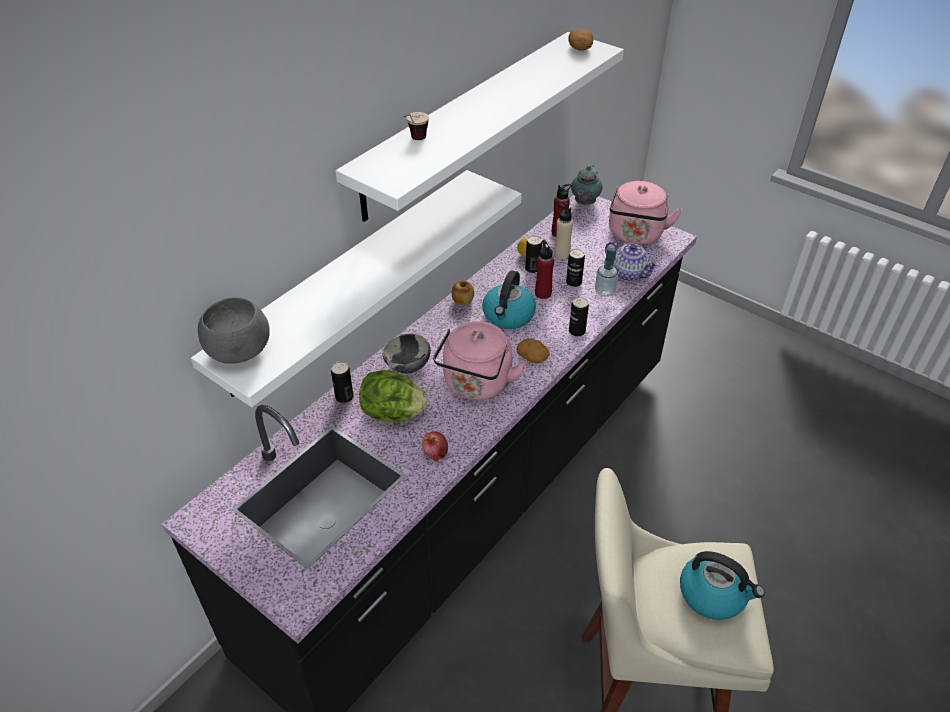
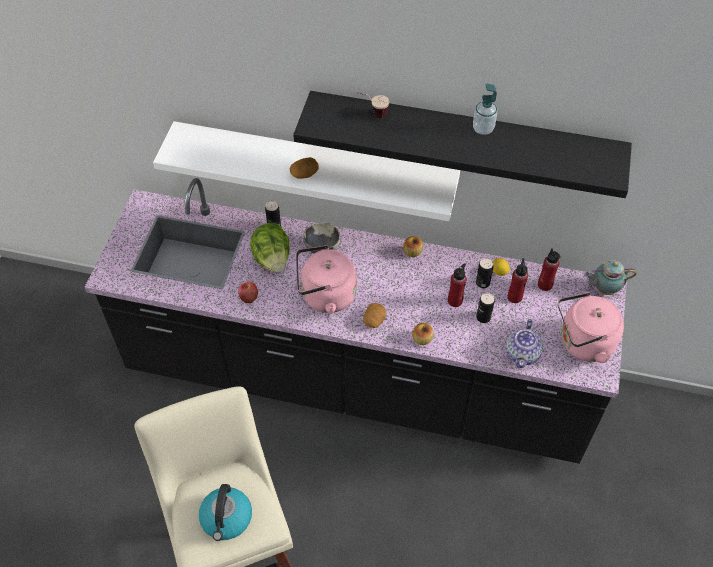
camera: 65 degrees right, 10 degrees up
(239, 351) = (187, 139): grey bowl -> none
(466, 123) = (464, 137): white shelf -> black shelf
(508, 316) = (412, 287): kettle -> none
(561, 255) = (514, 297): beige bottle -> red bottle
(577, 331) = (422, 339): can -> apple
(580, 49) = (601, 161): potato -> potato (304, 174)
(604, 292) = (485, 343): soap dispenser -> soap dispenser (483, 129)

